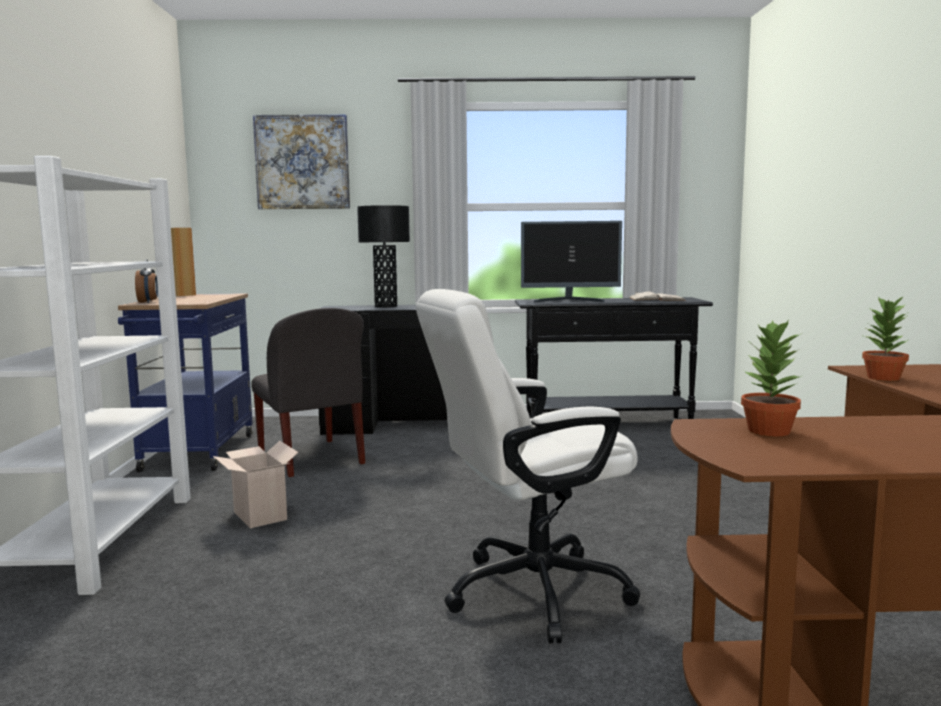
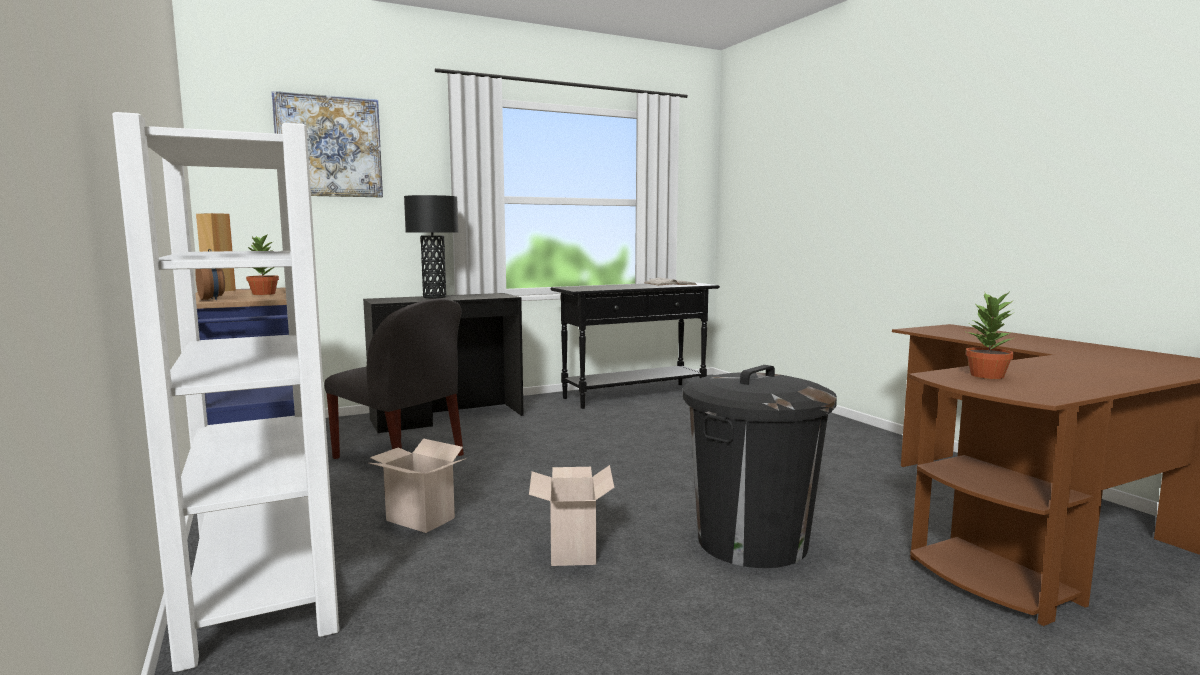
camera: 25 degrees left, 0 degrees up
(346, 566) = (571, 549): none -> cardboard box
(528, 595) = (751, 541): white office chair -> black trash can
(570, 300) = (604, 287): monitor -> none
(883, 378) = (948, 335): potted plant -> potted plant (263, 294)

